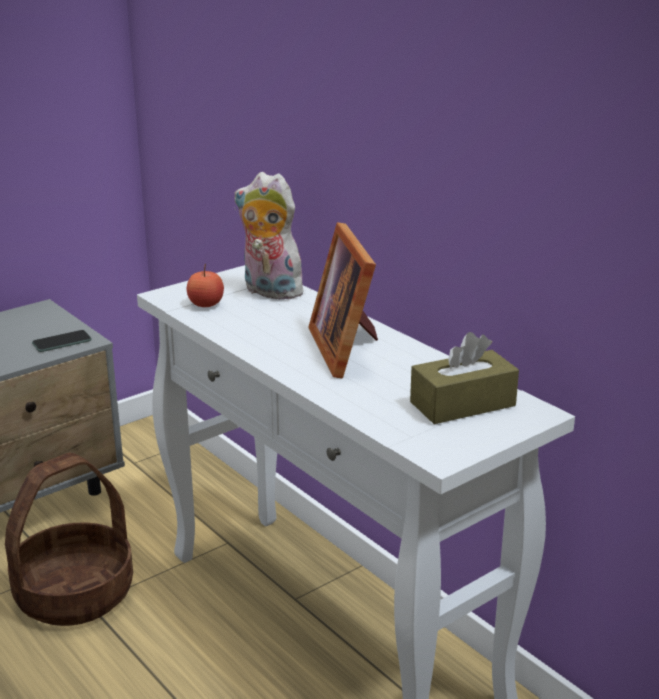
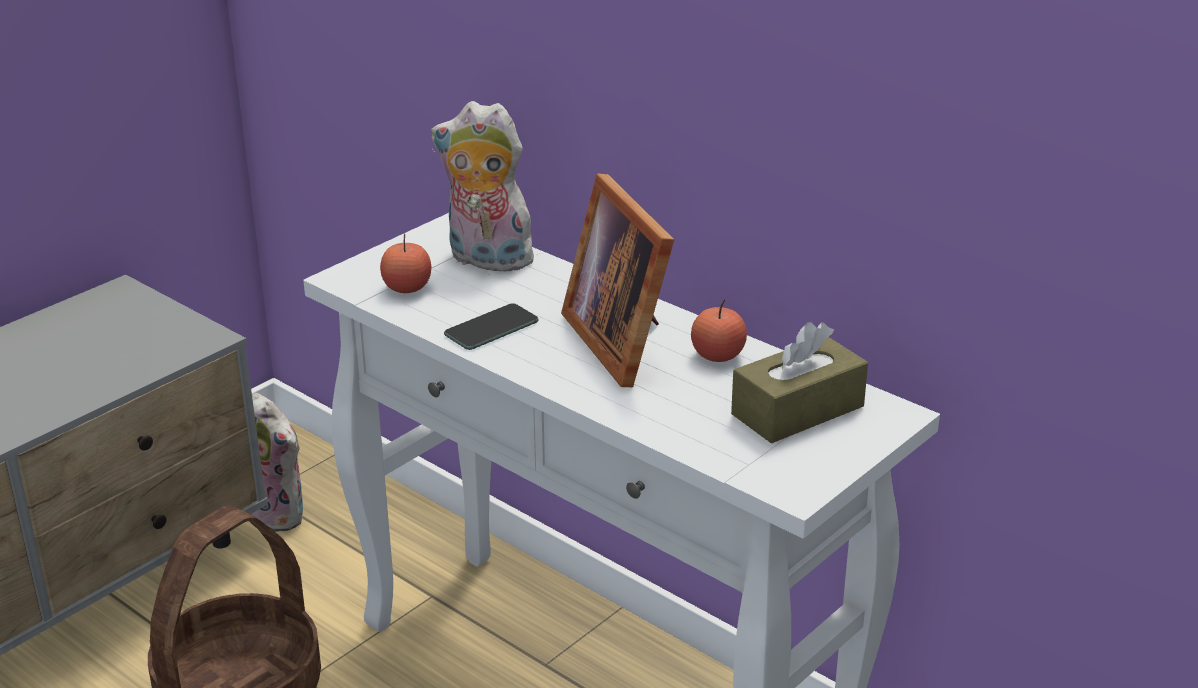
camera: 10 degrees left, 5 degrees up
(62, 342) = (172, 343): phone -> phone (491, 328)
(141, 477) = (281, 513): none -> plush toy
(414, 363) = (718, 355): none -> apple

